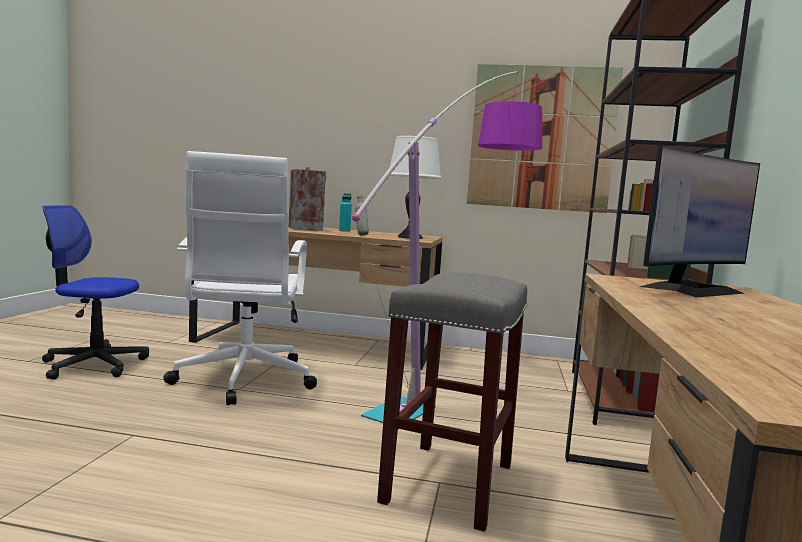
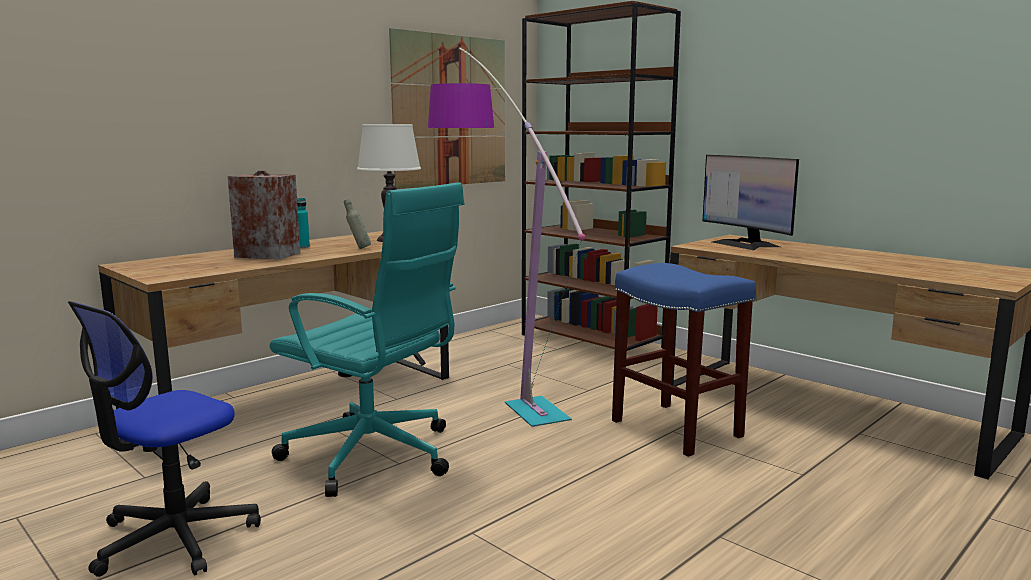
camera: 55 degrees left, 5 degrees up
(243, 380) = (374, 457): white office chair -> turquoise office chair
(448, 482) = (674, 428): grey stool -> blue stool
(691, 290) = (745, 244): monitor -> monitor turned 150 degrees clockwise

